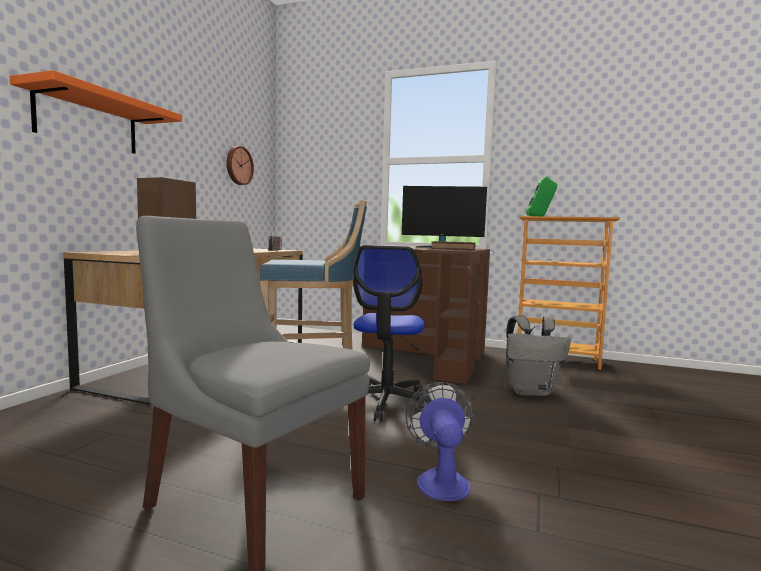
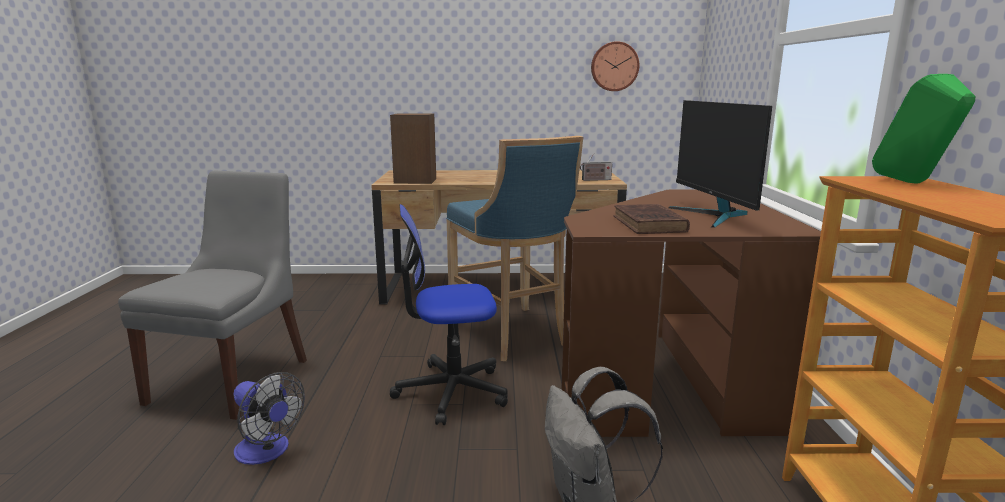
camera: 70 degrees right, 10 degrees up
(88, 122) = (412, 60): orange shelf -> none
(441, 479) = (267, 452): fan -> fan turned 60 degrees clockwise

